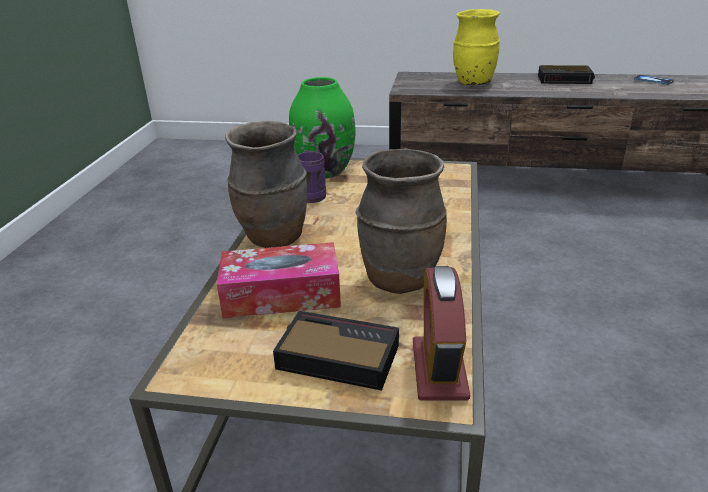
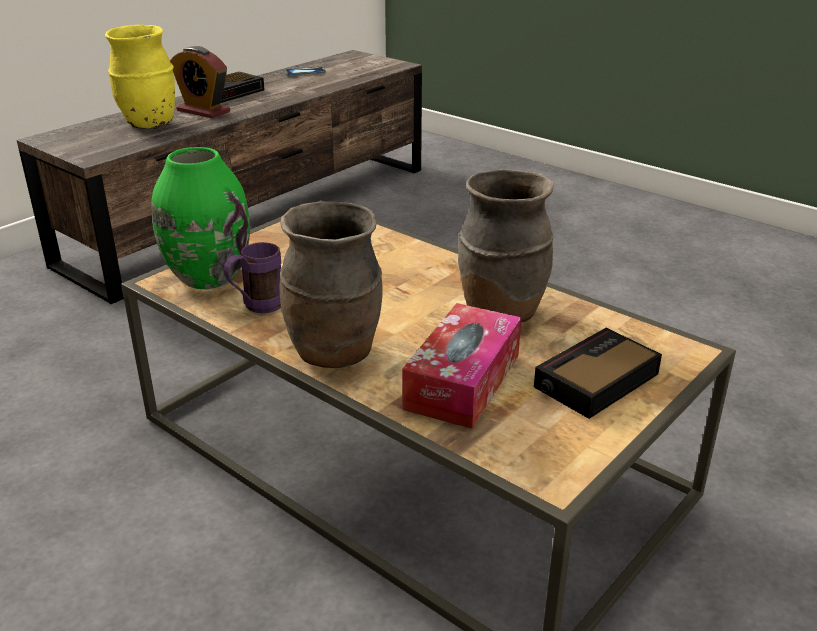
camera: 60 degrees left, 0 degrees up
(439, 370) = (650, 340): alarm clock -> alarm clock (203, 111)

